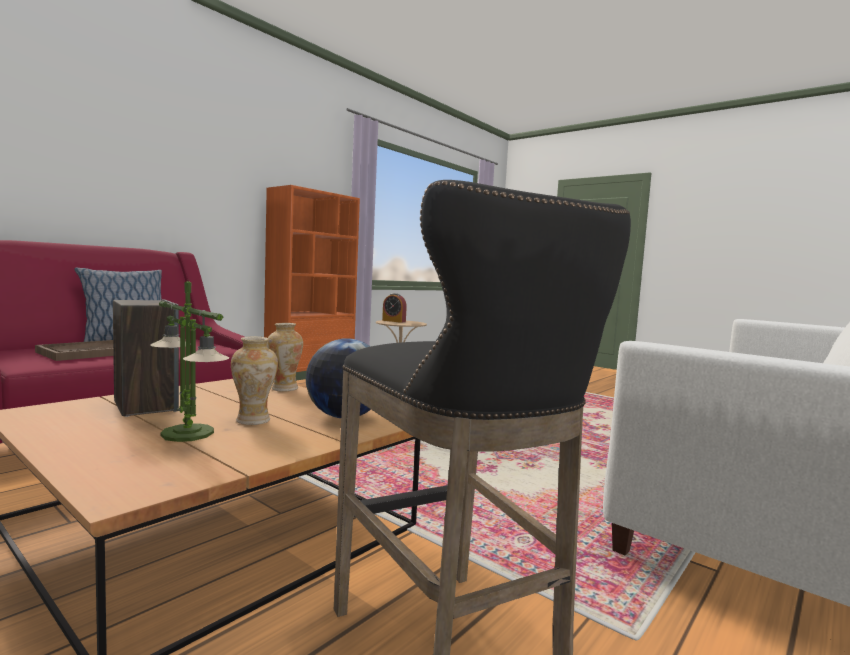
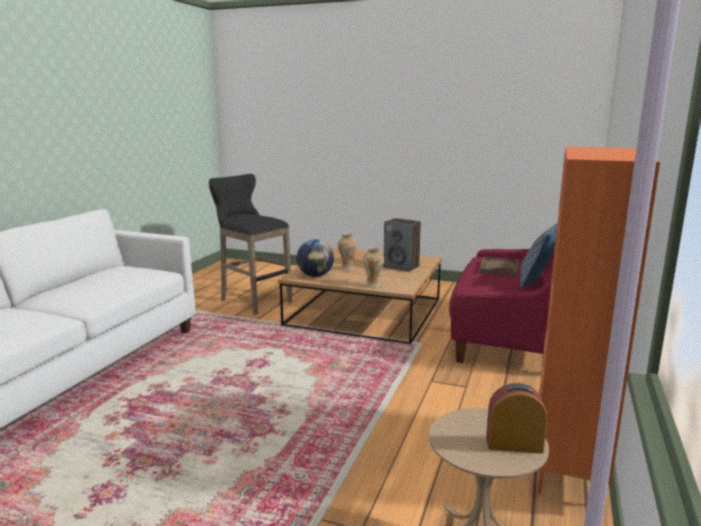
camera: 160 degrees right, 10 degrees up
(187, 433) = (357, 261): table lamp -> none

